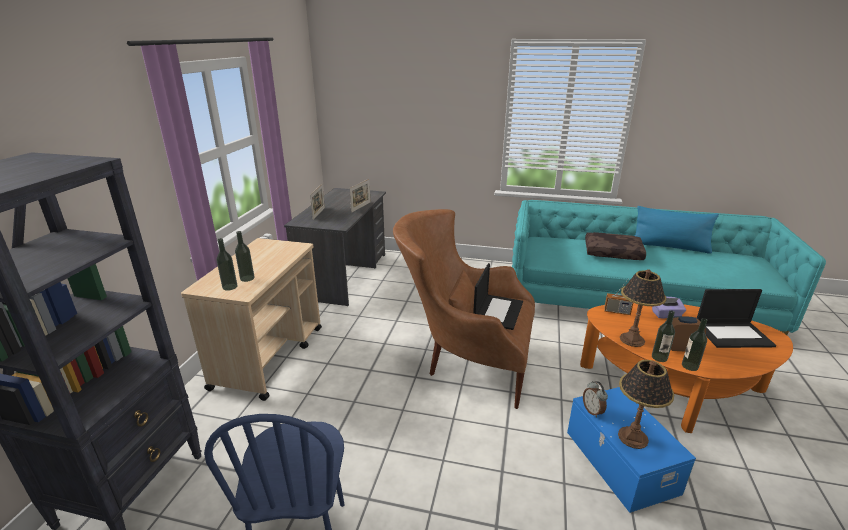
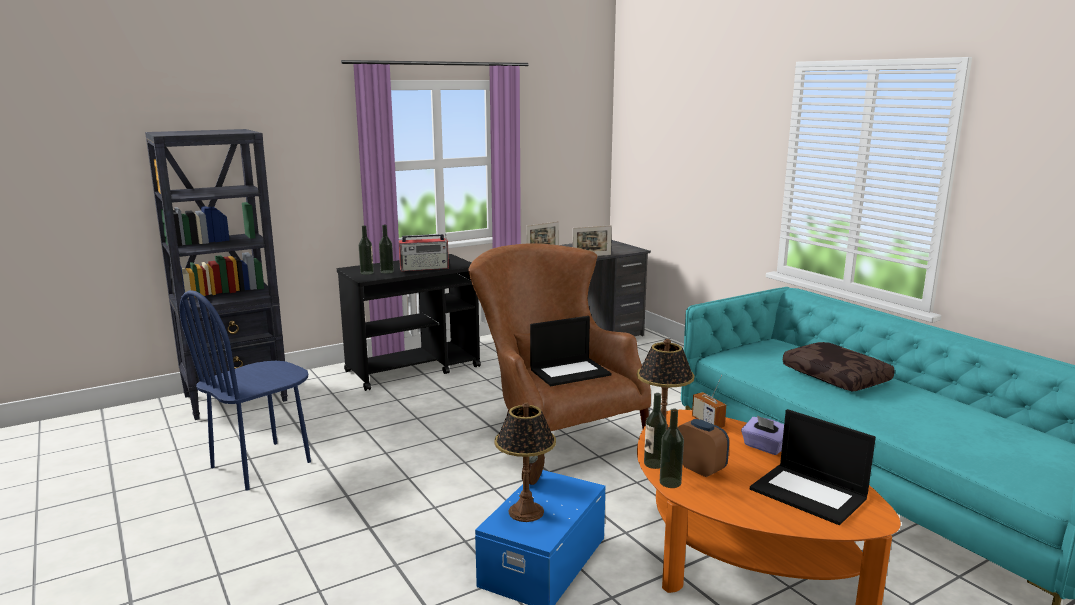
camera: 45 degrees right, 10 degrees down
(270, 356) = (414, 369): beige cart -> black cart
(273, 261) = (425, 268): none -> radio
(669, 246) = (951, 398): blue pillow -> none

